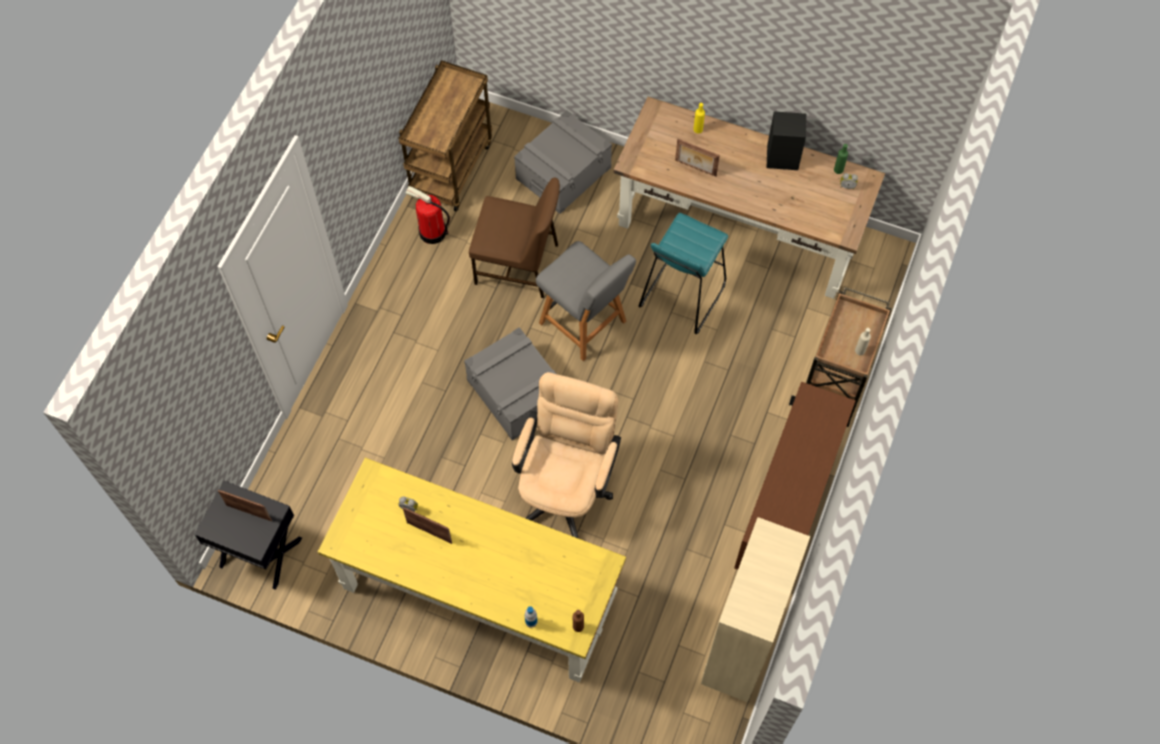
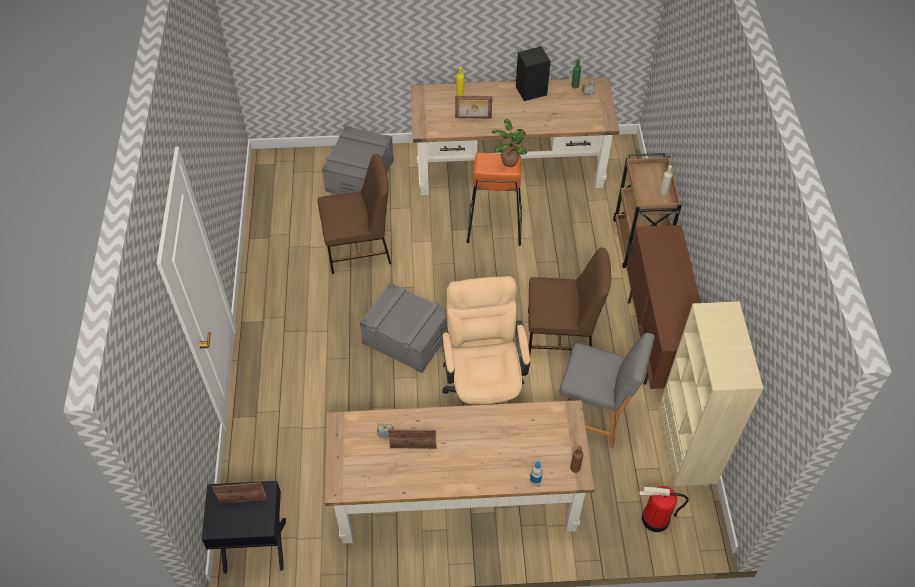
camera: 25 degrees left, 10 degrees down
(432, 232) = (278, 250): fire extinguisher -> fire extinguisher (655, 519)
(451, 167) = (270, 201): brown cart -> none
(477, 592) = (456, 497): yellow desk -> brown desk
(585, 324) = (433, 270): grey chair -> grey chair (595, 416)
(681, 295) = (494, 224): turquoise stool -> orange stool
(682, 462) = (561, 336): none -> brown chair
(709, 239) = (509, 161): none -> potted plant

